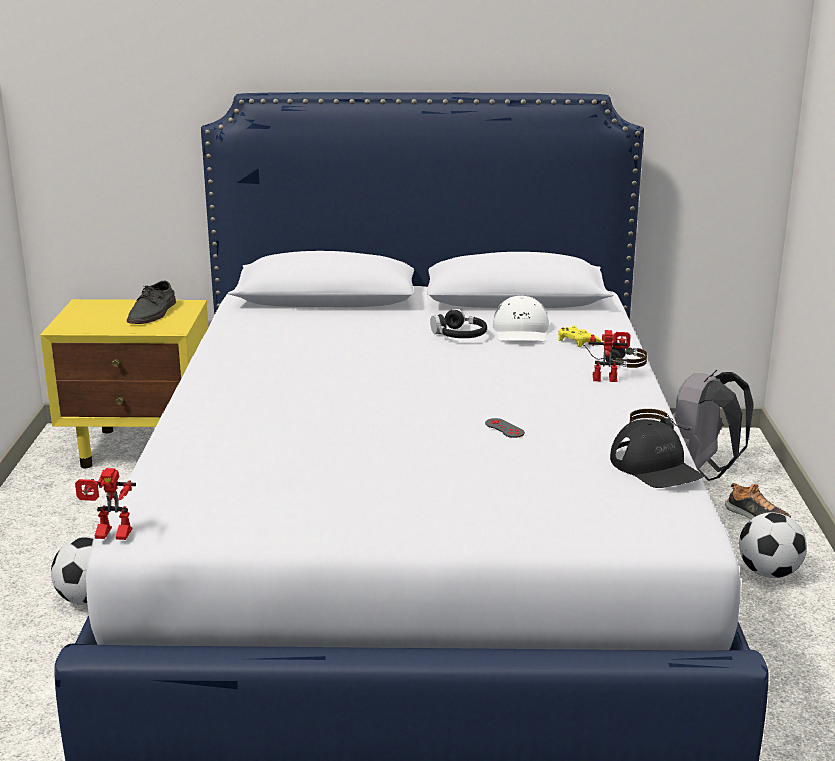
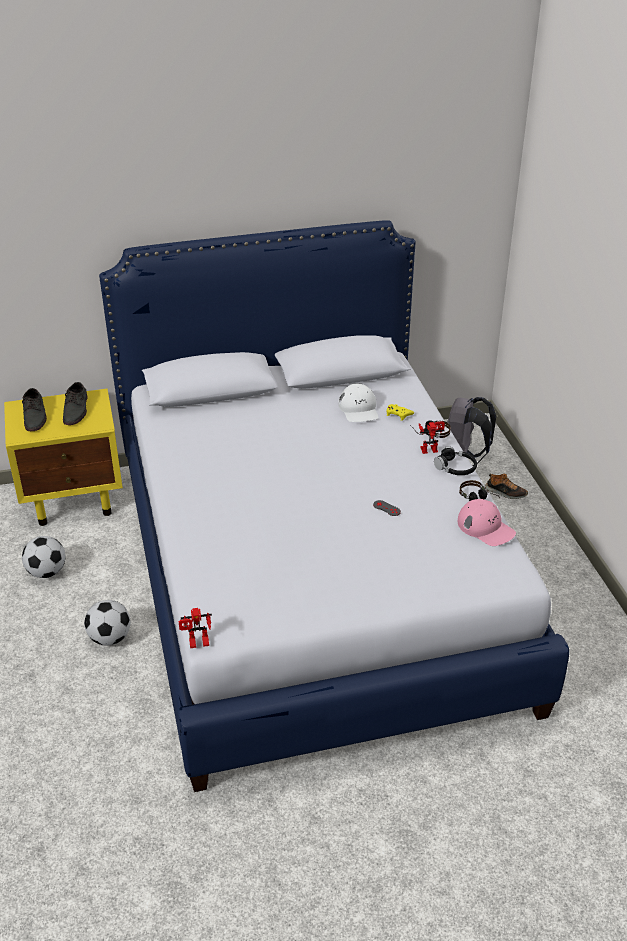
camera: 15 degrees left, 15 degrees up
(98, 313) = (35, 416): none -> grey shoe
(459, 335) = (320, 419): black headphones -> black headphones (455, 468)
(655, 467) = (486, 527): black cap -> pink cap
(768, 573) = (524, 538): football -> football (47, 572)

